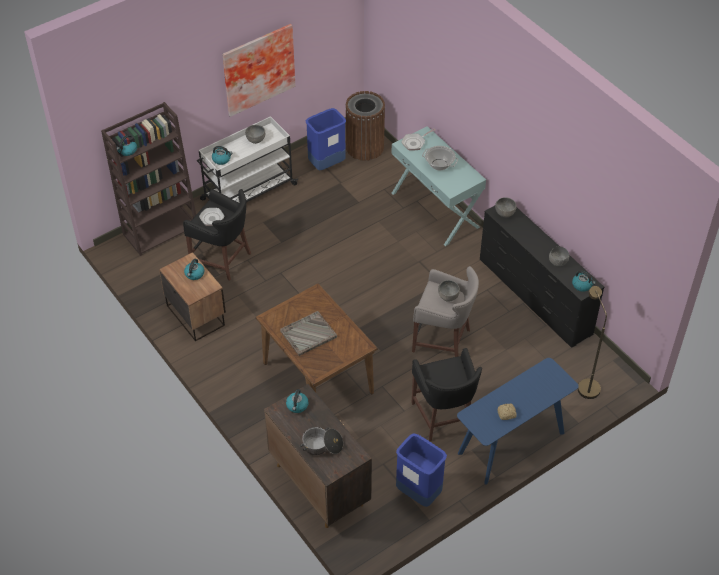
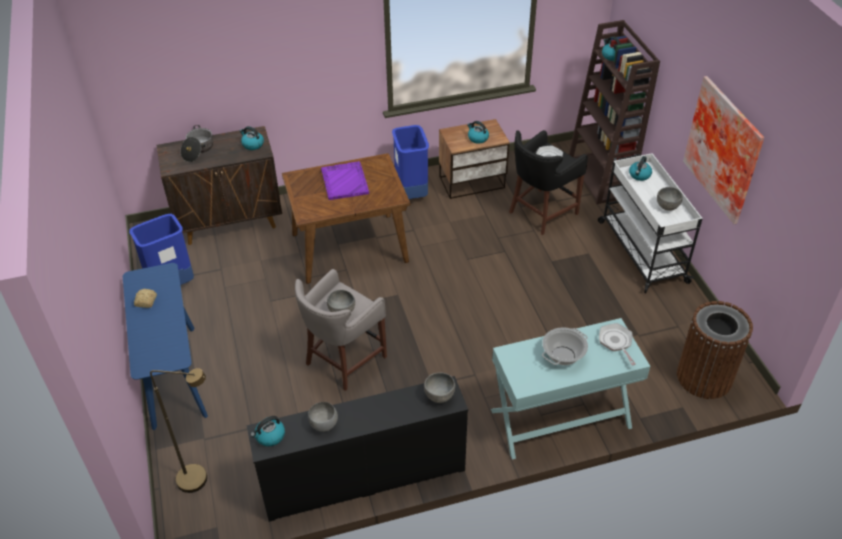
camera: 110 degrees right, 5 degrees down
(308, 334) = (344, 181): grey tray -> purple tray
(326, 164) = (677, 330): blue trash can -> blue trash can (411, 193)
(444, 418) = (241, 329): black stool -> none

